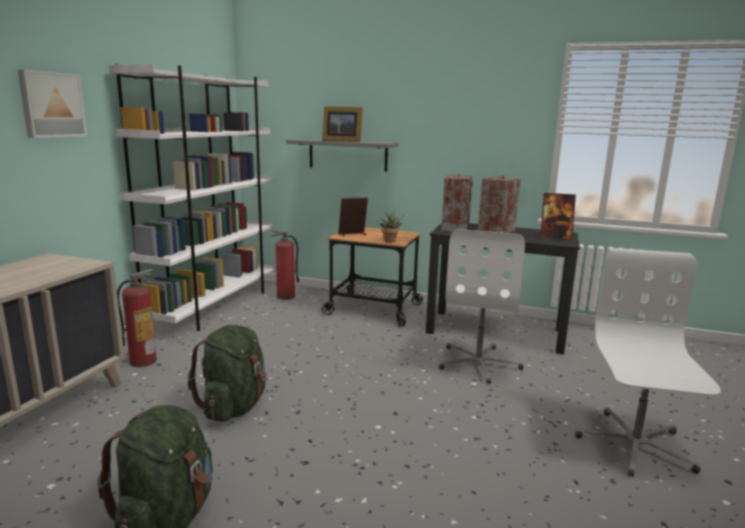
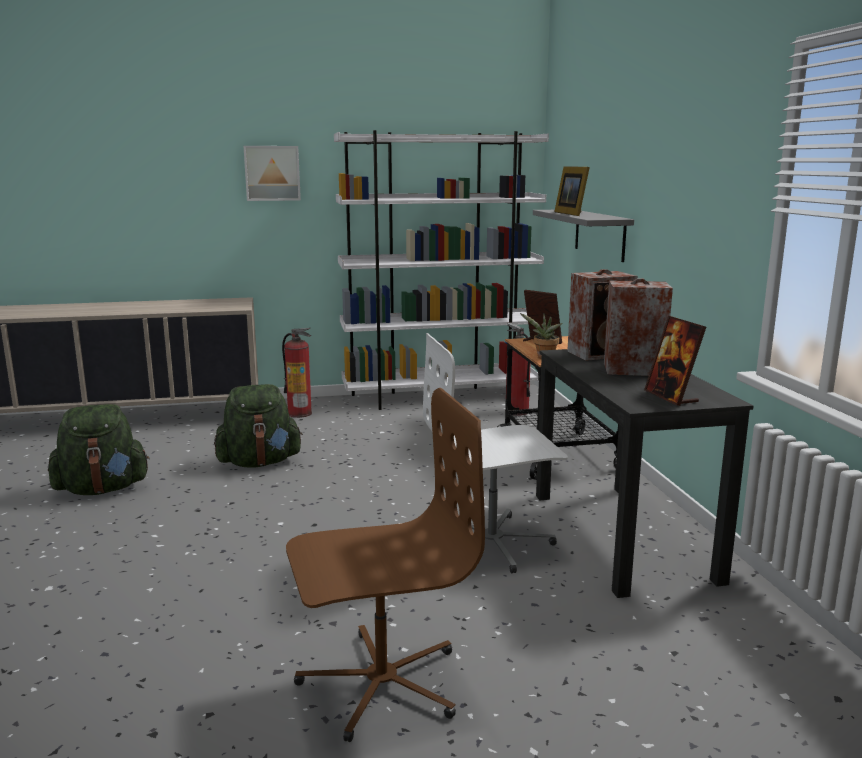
camera: 60 degrees right, 0 degrees up
(634, 445) = (380, 682): white office chair -> brown office chair

